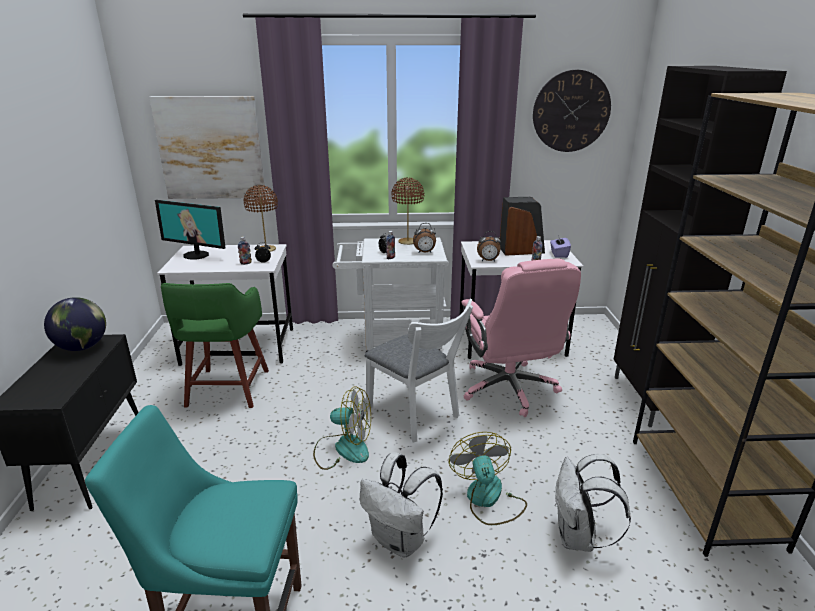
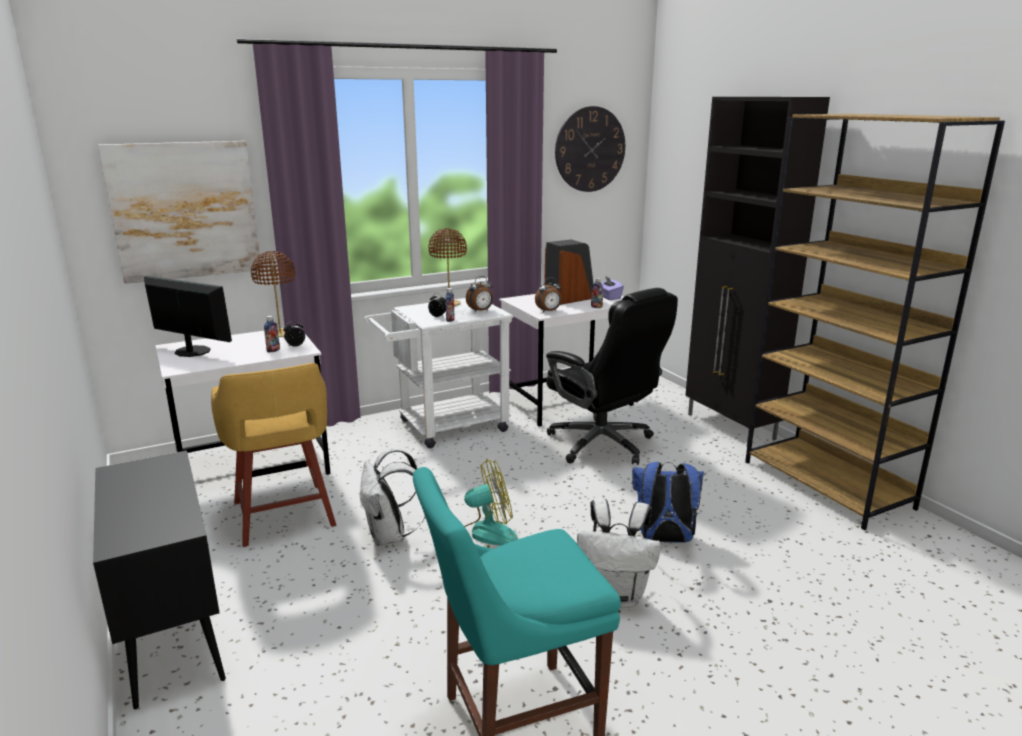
camera: 25 degrees left, 5 degrees down
(82, 347) = (143, 474): globe -> none
(196, 255) = (191, 351): monitor -> monitor turned 150 degrees counterclockwise
(227, 390) = (283, 516): green stool -> yellow stool
(417, 415) = (532, 488): white chair -> none
(488, 499) = (664, 539): fan -> blue backpack
(509, 389) = (603, 444): pink office chair -> black office chair
(578, 537) = (763, 546): white backpack -> white backpack (390, 536)

